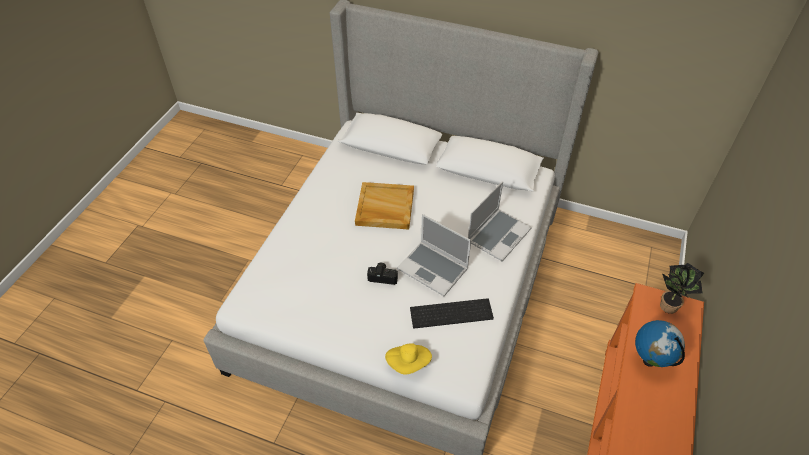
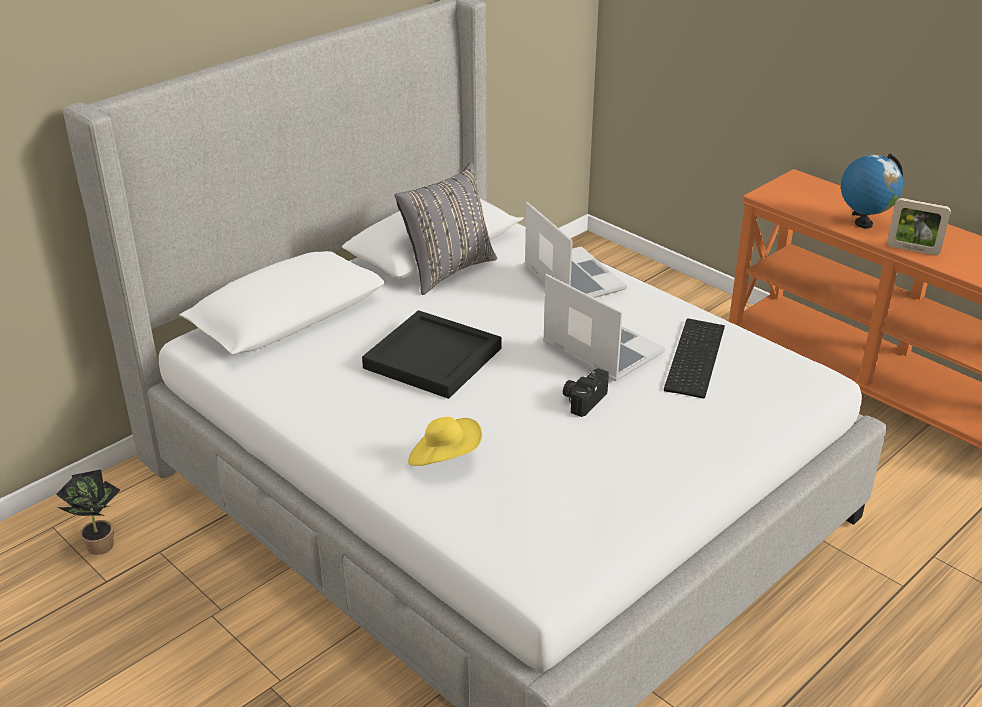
camera: 65 degrees left, 15 degrees down
(384, 208) = (433, 359): beige tray -> black tray
(409, 363) = (769, 418): yellow hat -> yellow hat (445, 459)
(434, 269) = (600, 348): laptop -> laptop turned 105 degrees counterclockwise
(470, 183) = (447, 270): none -> grey pillow
(633, 398) = (913, 249): none -> picture frame
(669, 304) = (787, 187): potted plant -> potted plant (98, 543)

